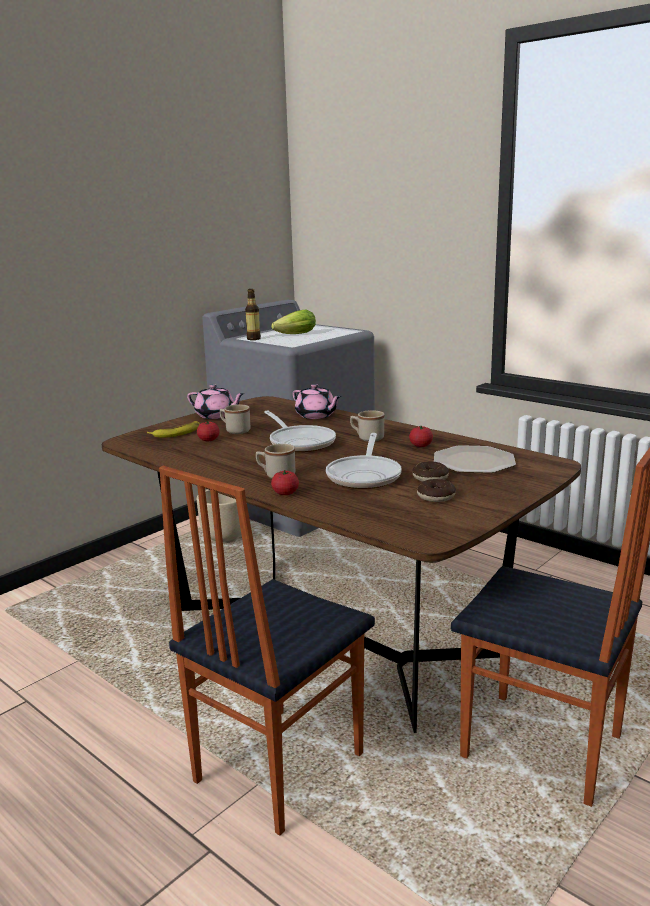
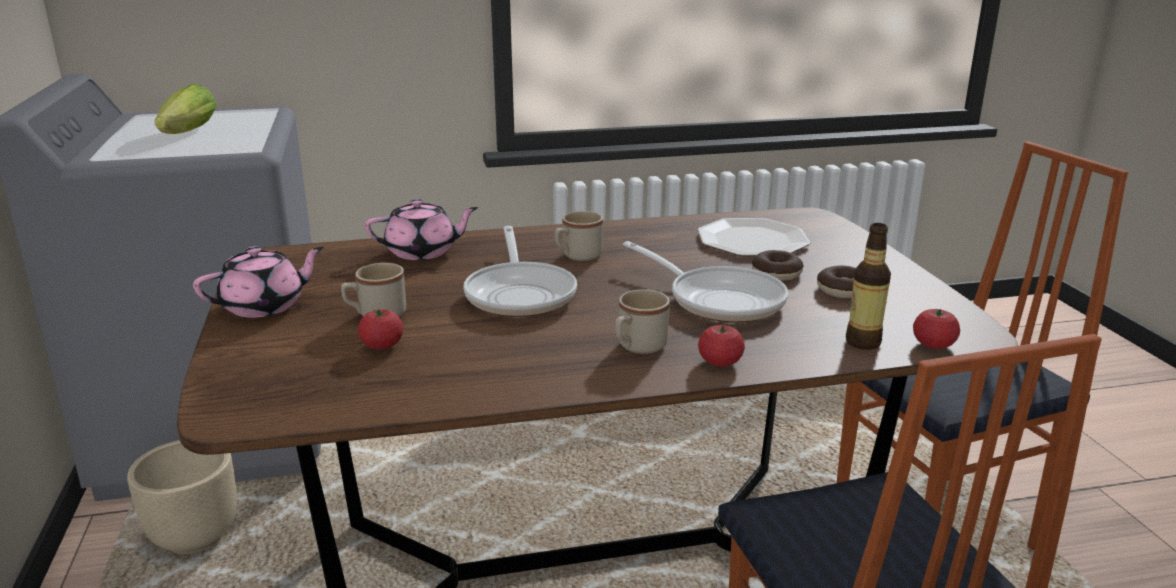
camera: 55 degrees left, 5 degrees up
(177, 433) = (289, 358): banana -> none
(253, 339) = (133, 154): bottle -> bottle (863, 342)
(300, 442) = (520, 293): frying pan -> frying pan turned 75 degrees clockwise
(420, 446) = (656, 243): tomato -> tomato (933, 345)

